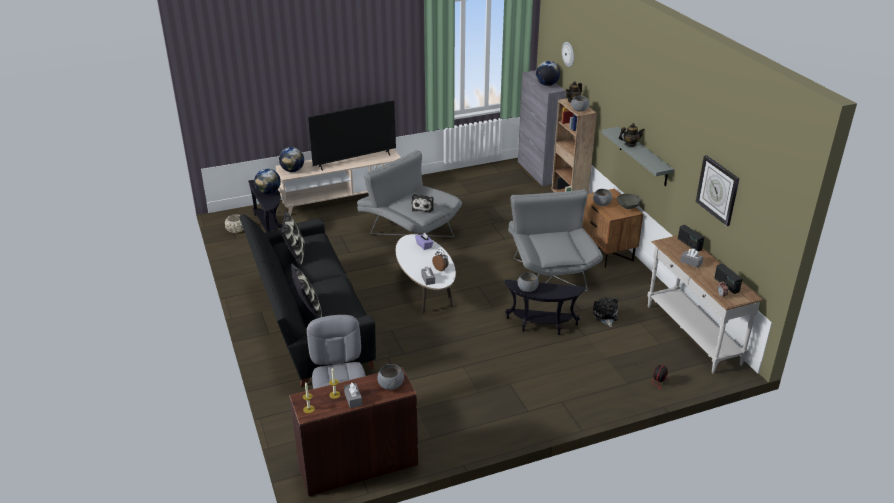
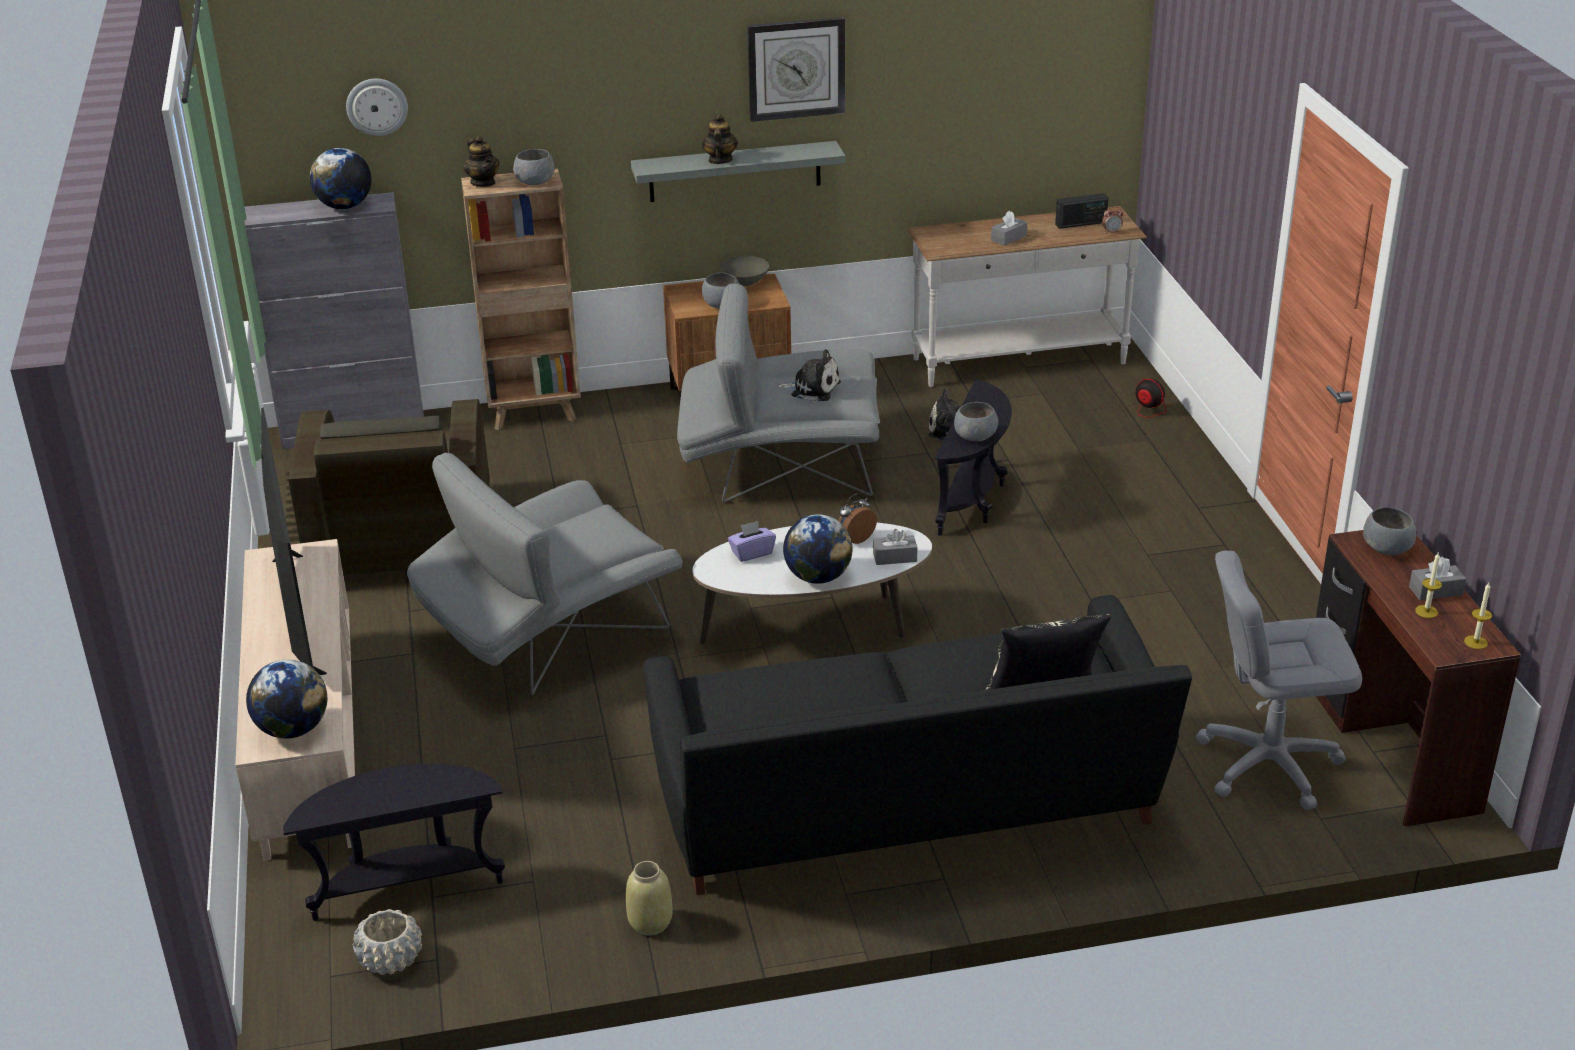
camera: 80 degrees left, 0 degrees up
(249, 273) = (649, 923): none -> beige vase
(269, 192) = (391, 786): globe -> globe (818, 577)
(295, 254) = (799, 713): pillow -> none
(423, 207) = (594, 533): plush toy -> plush toy (812, 389)
(465, 194) = (402, 538): none -> brown armchair
(689, 244) = (949, 230): radio -> none
(718, 190) = (965, 107): wall clock -> wall clock (796, 68)

